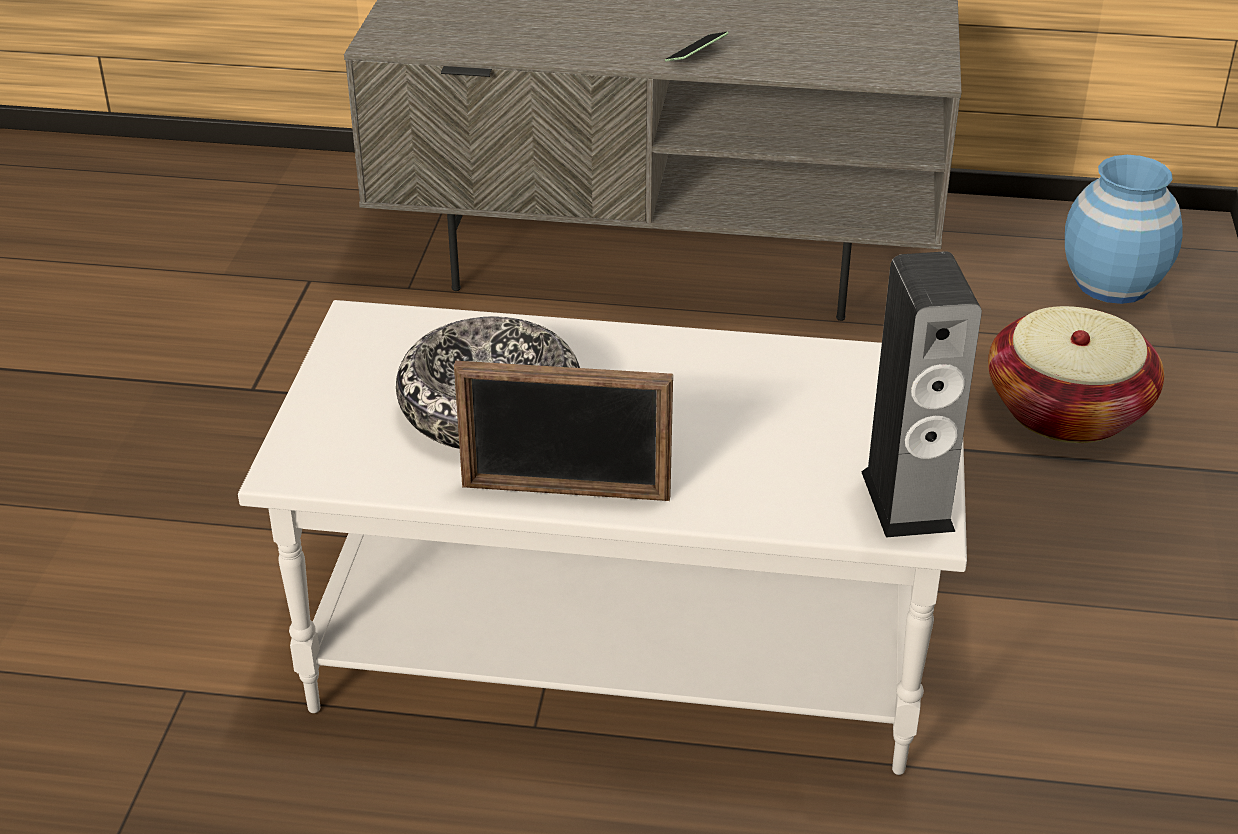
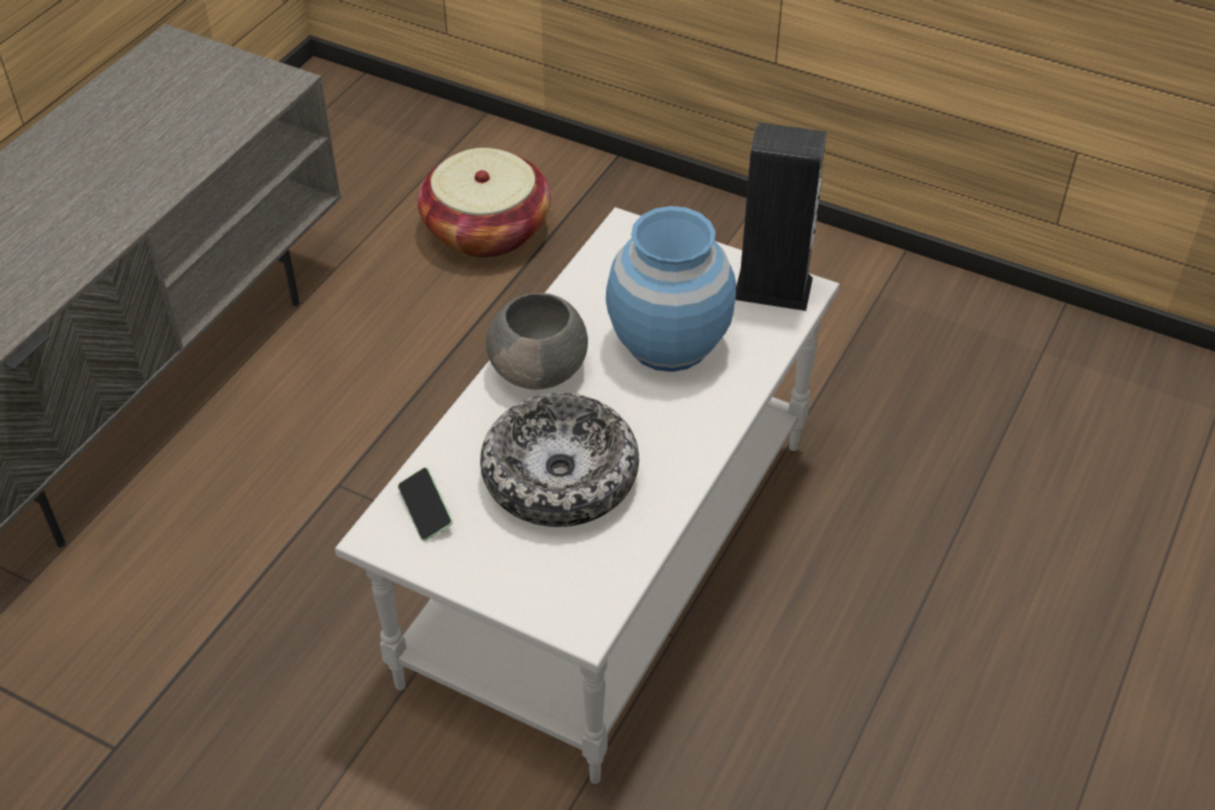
camera: 70 degrees left, 10 degrees up
(565, 492) = (689, 458): picture frame -> none
(645, 357) = (540, 368): none -> grey bowl
(696, 56) = (140, 193): phone -> phone (425, 511)
(1112, 283) = (357, 147): blue vase -> blue vase (668, 342)

